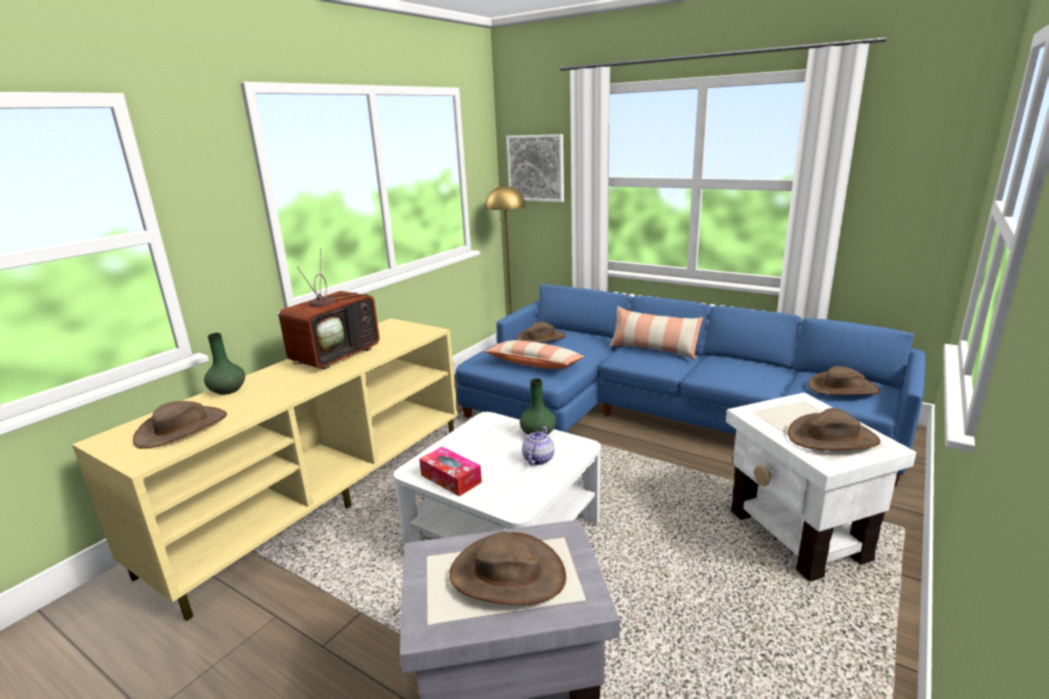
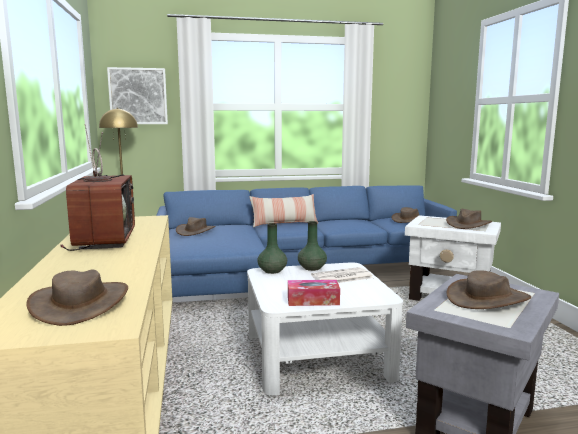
camera: 45 degrees left, 10 degrees down
(228, 390) = (48, 276): green vase -> green vase (272, 271)
(534, 364) = (222, 243): pillow -> none
(538, 459) = (341, 277): teapot -> newspaper

